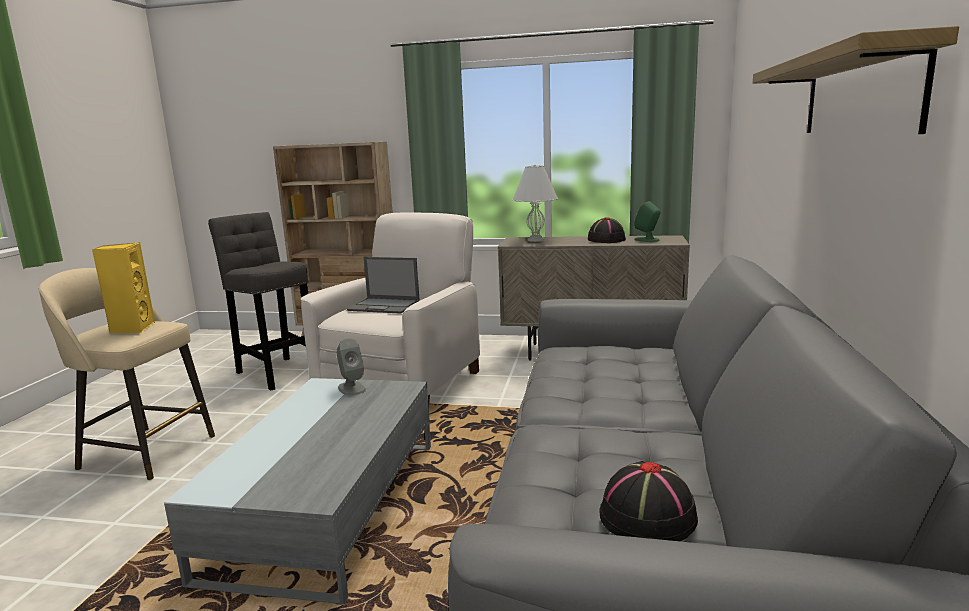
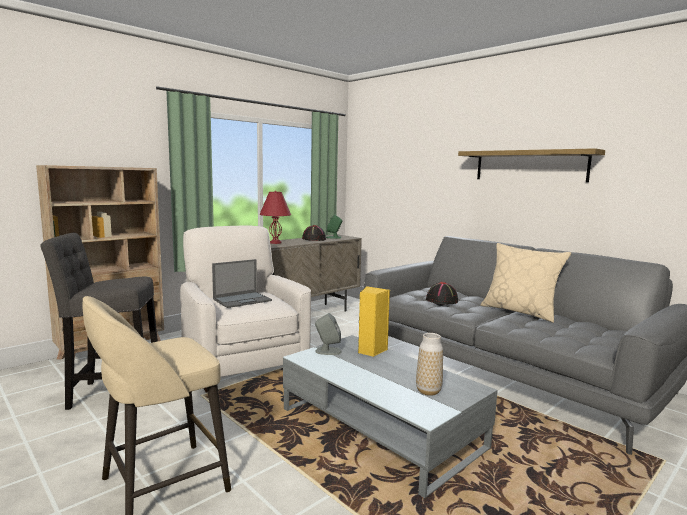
camera: 55 degrees left, 5 degrees down
(132, 328) = (170, 349): yellow speaker -> yellow speaker (370, 351)
(280, 471) = (428, 391): none -> vase
(536, 240) = (275, 242): white table lamp -> red table lamp
(647, 517) = (591, 329): black hat -> black hat (442, 300)
(663, 434) = (520, 311): none -> beige pillow

